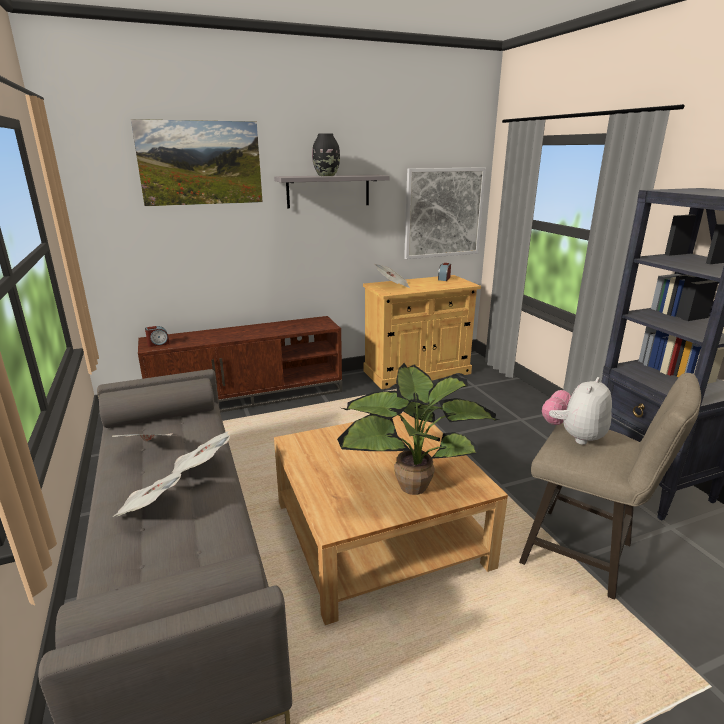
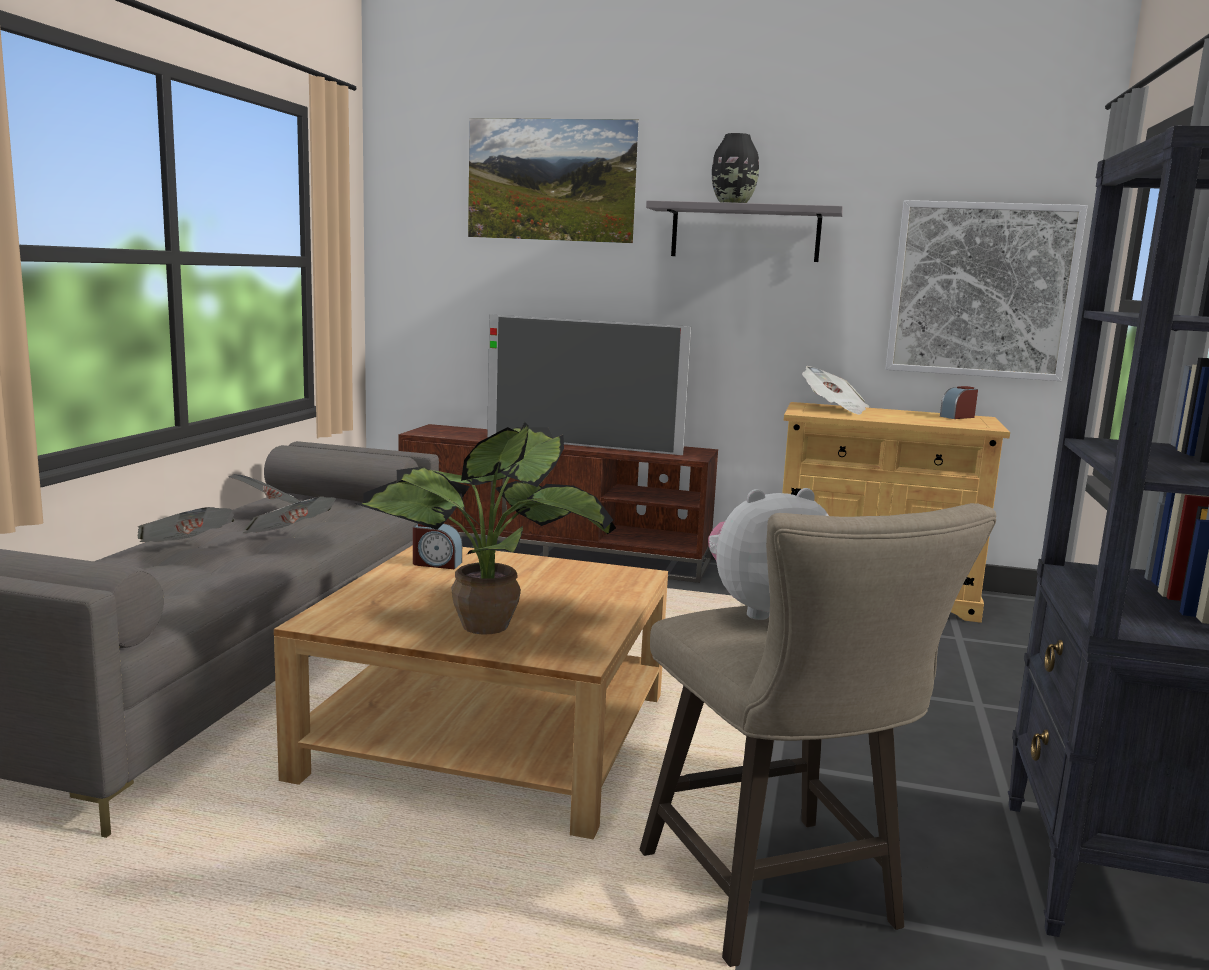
camera: 35 degrees right, 10 degrees down
(158, 344) = (437, 431): alarm clock -> alarm clock (436, 563)
(261, 332) = (582, 445): none -> television

